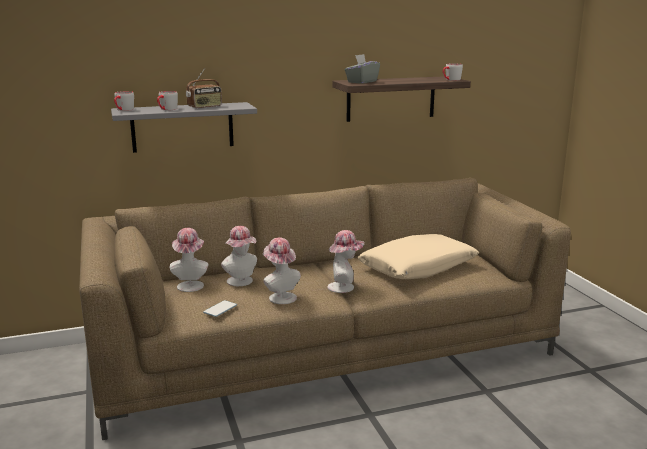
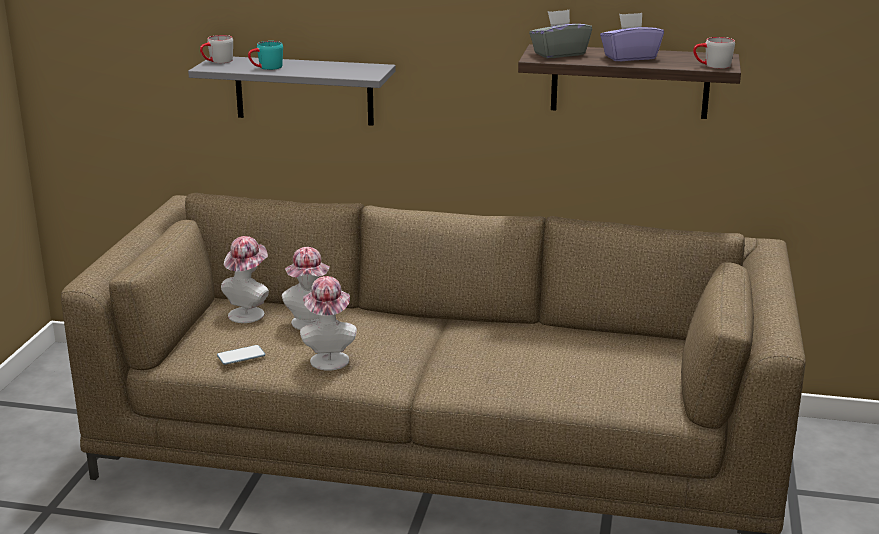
camera: 30 degrees right, 5 degrees up
(167, 109) = (266, 68): grey mug -> turquoise mug
(205, 107) = (320, 68): radio -> none
(344, 287) = (428, 366): hat -> none
(402, 80) = (629, 57): none -> purple tissue box
(418, 268) = (565, 364): beige pillow -> none

